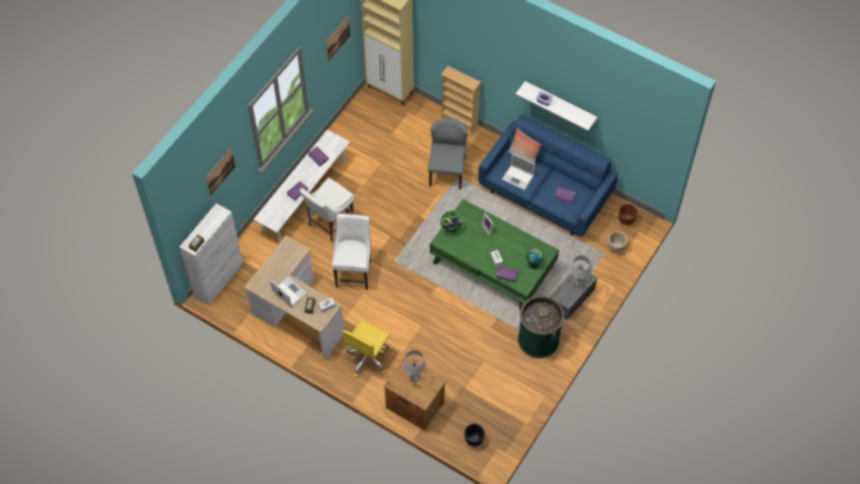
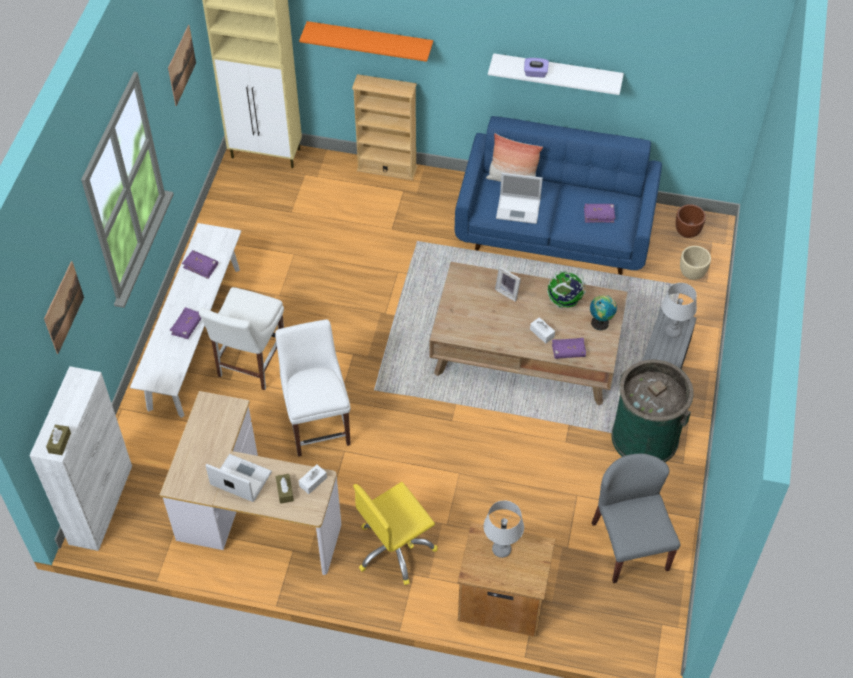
camera: 20 degrees left, 5 degrees down
(368, 357) = (395, 549): yellow office chair -> yellow office chair turned 45 degrees clockwise
(447, 171) = (398, 239): grey chair -> grey chair (629, 545)
(451, 228) = (452, 307): globe -> globe (564, 301)
(456, 50) = (370, 41): none -> orange shelf
(474, 440) = (621, 625): black planter -> none
(493, 265) = (526, 350): green coffee table -> brown coffee table

